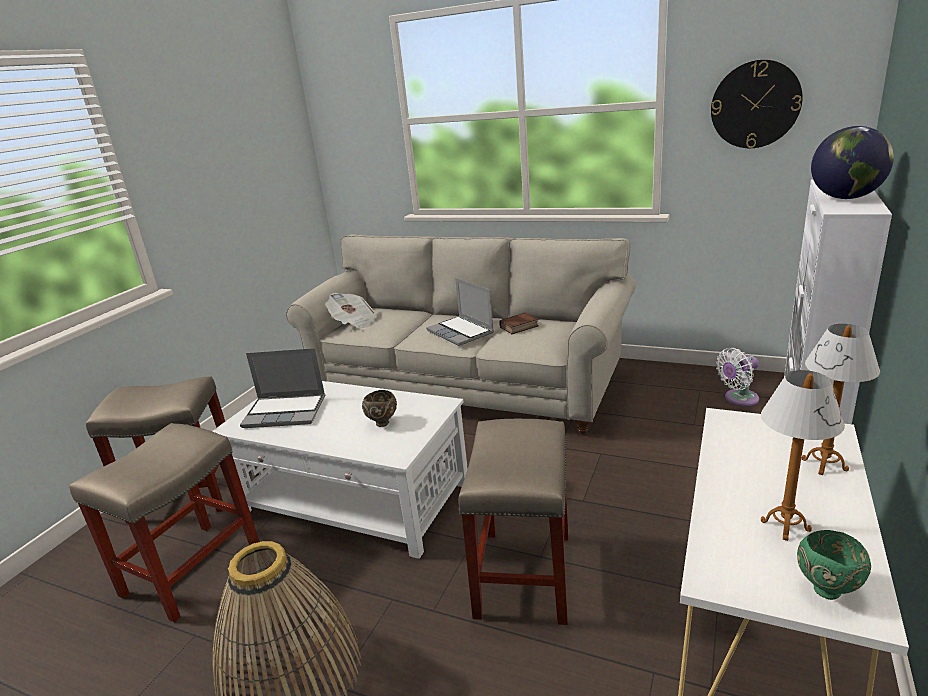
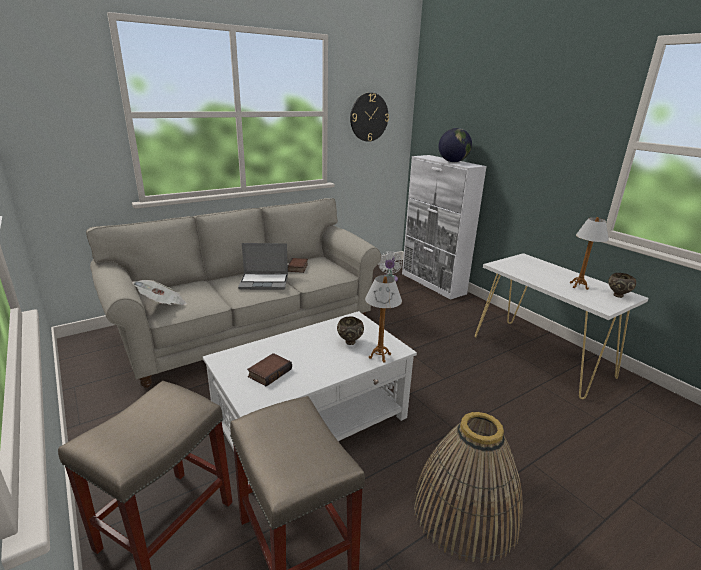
camera: 60 degrees left, 0 degrees up
(286, 412) = (269, 372): laptop -> book
(524, 576) = (455, 389): beige stool -> none
(824, 465) = (545, 266): table lamp -> table lamp (379, 356)
(827, 589) = (617, 295): green bowl -> brown bowl

